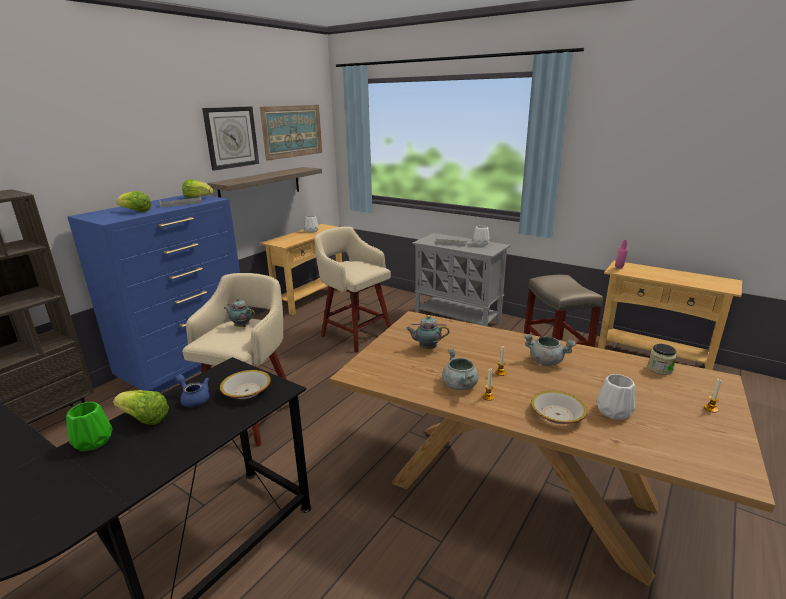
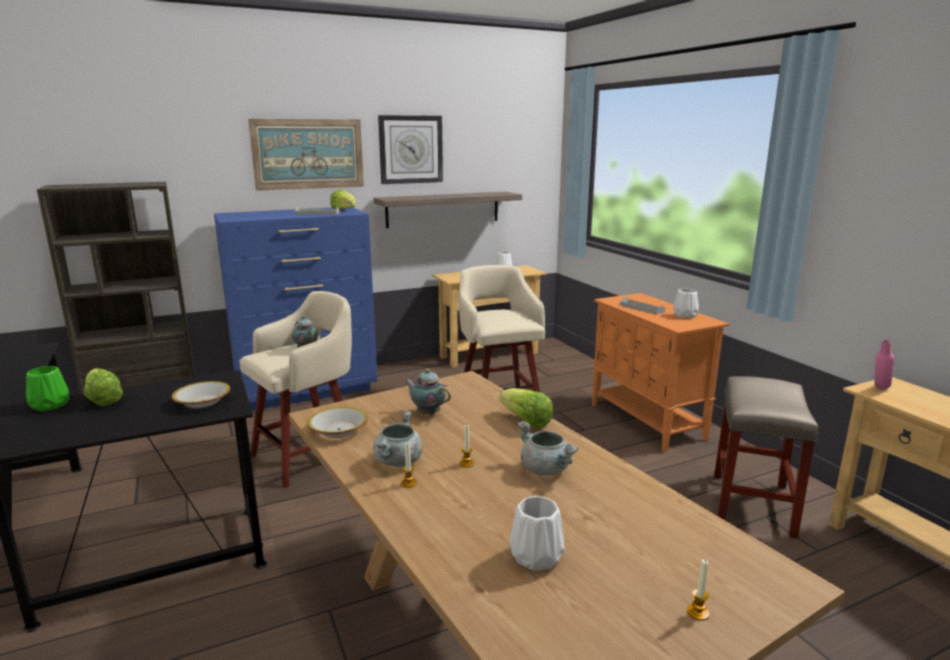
camera: 30 degrees right, 5 degrees down
(136, 211) = (267, 215): lettuce -> lettuce (526, 421)
(194, 399) = (158, 395): blue teapot -> none
(292, 131) = (497, 147): picture -> picture (308, 154)
(458, 320) = (647, 422): grey cabinet -> orange cabinet
(557, 415) = (456, 531): bowl -> bowl (338, 430)
(659, 369) = (703, 533): jar -> none

